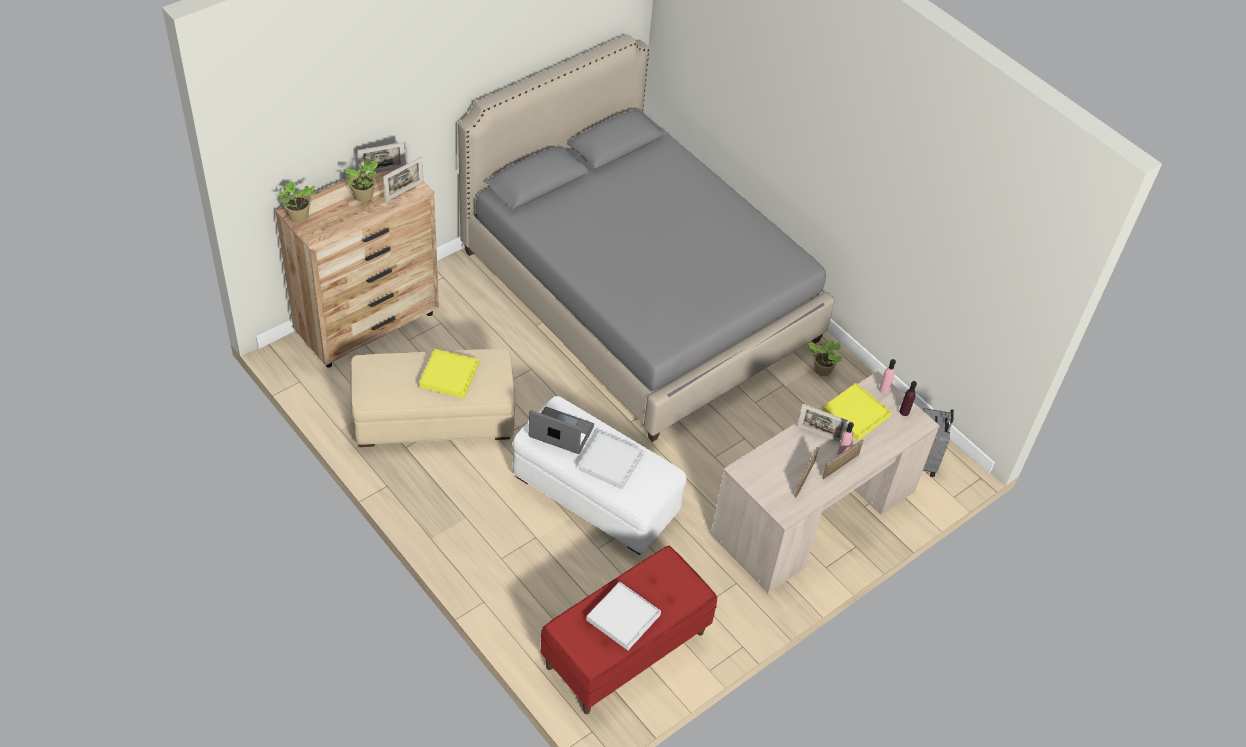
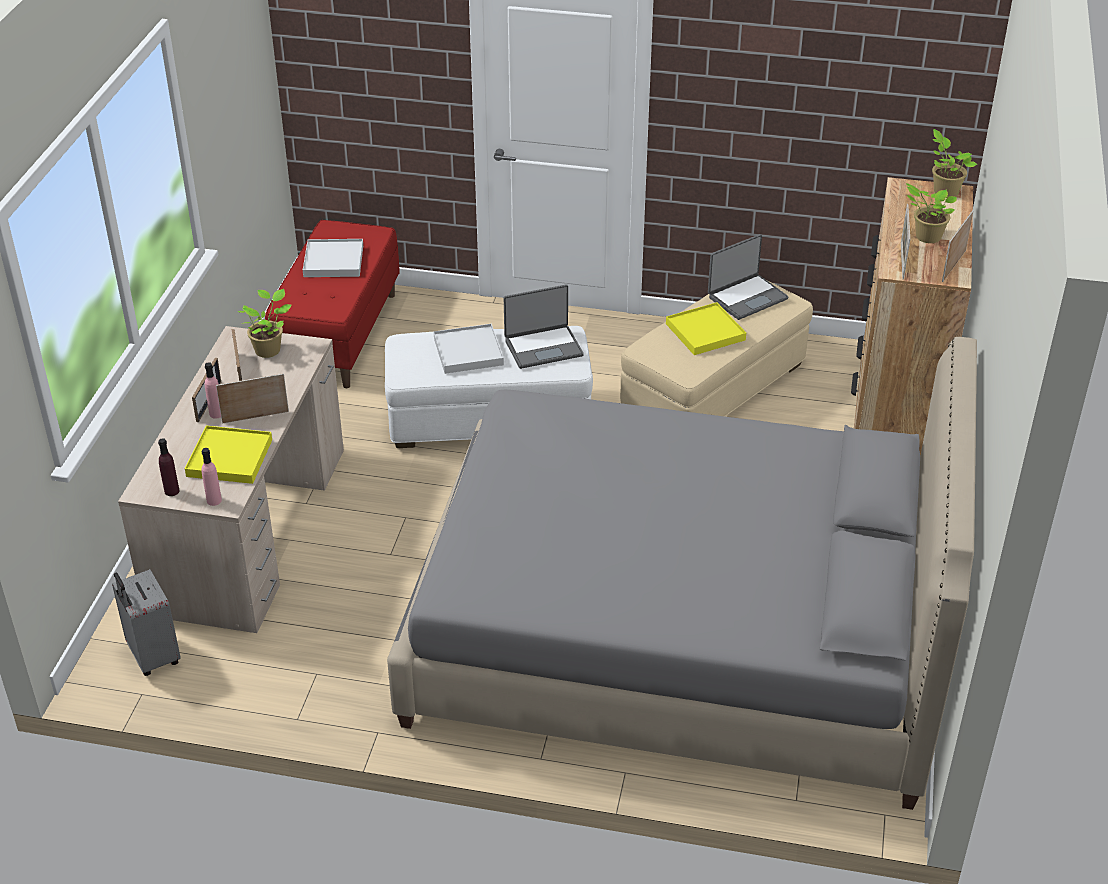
camera: 145 degrees right, 10 degrees down
(388, 383) = (746, 297): none -> laptop
(821, 370) = (366, 689): potted plant -> potted plant (269, 349)

